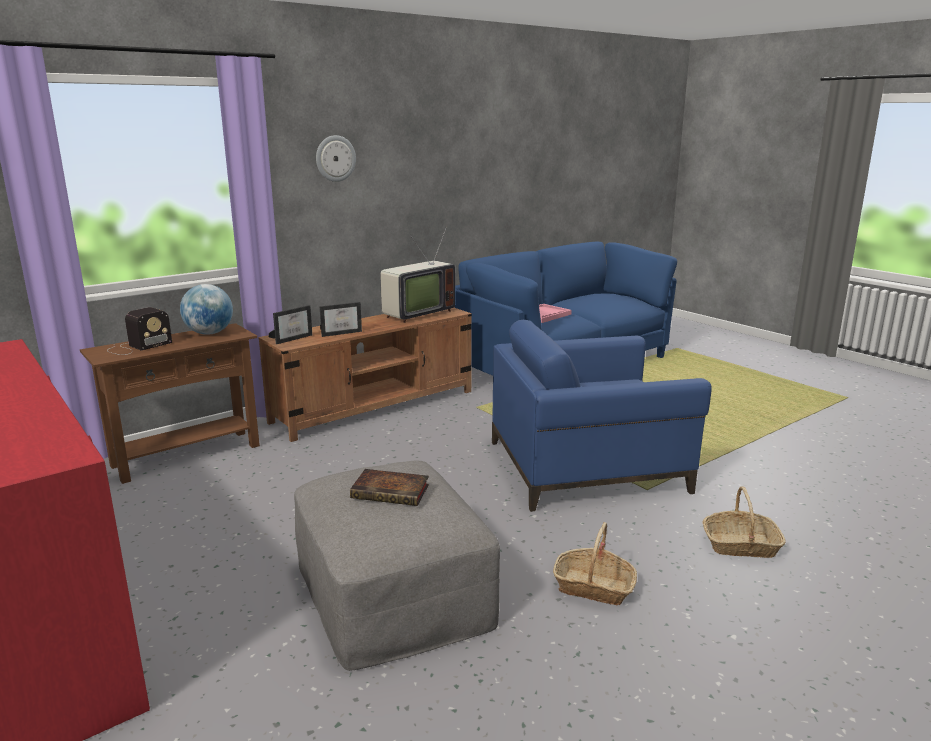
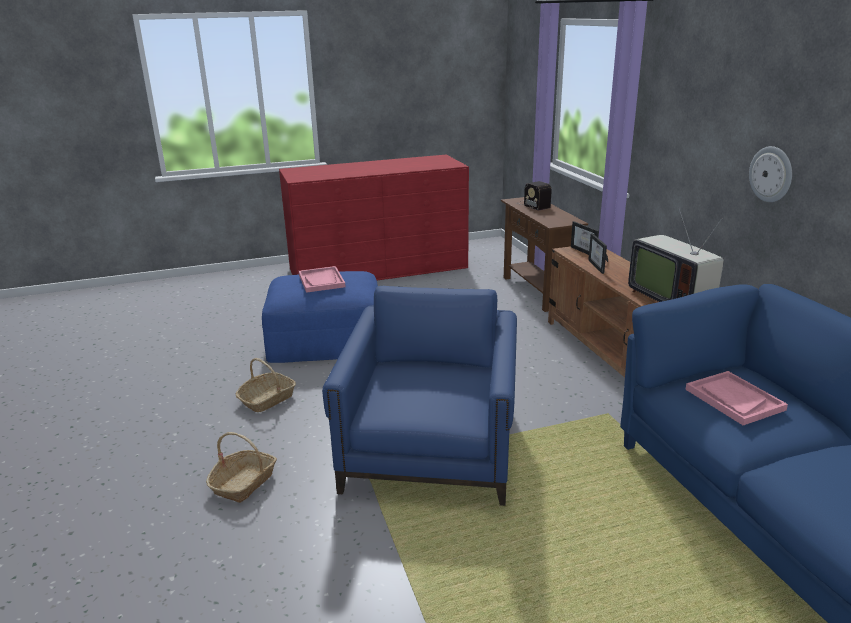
camera: 110 degrees right, 5 degrees up
(209, 333) = (558, 217): globe -> none
(335, 158) = (697, 106): wall clock -> wall clock (771, 174)
(391, 592) = (326, 339): grey ottoman -> blue ottoman
(392, 492) = (321, 281): book -> pink tray

